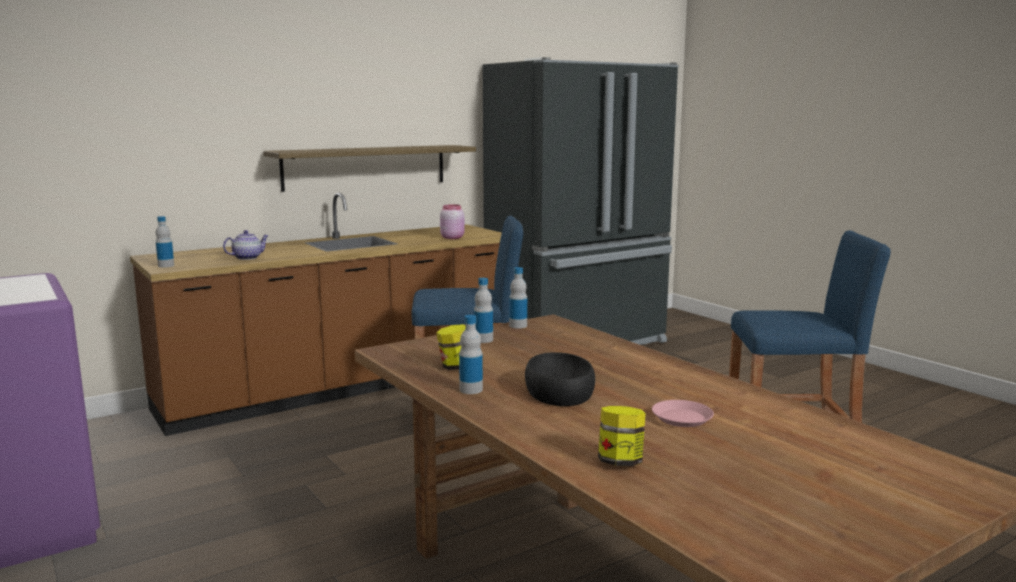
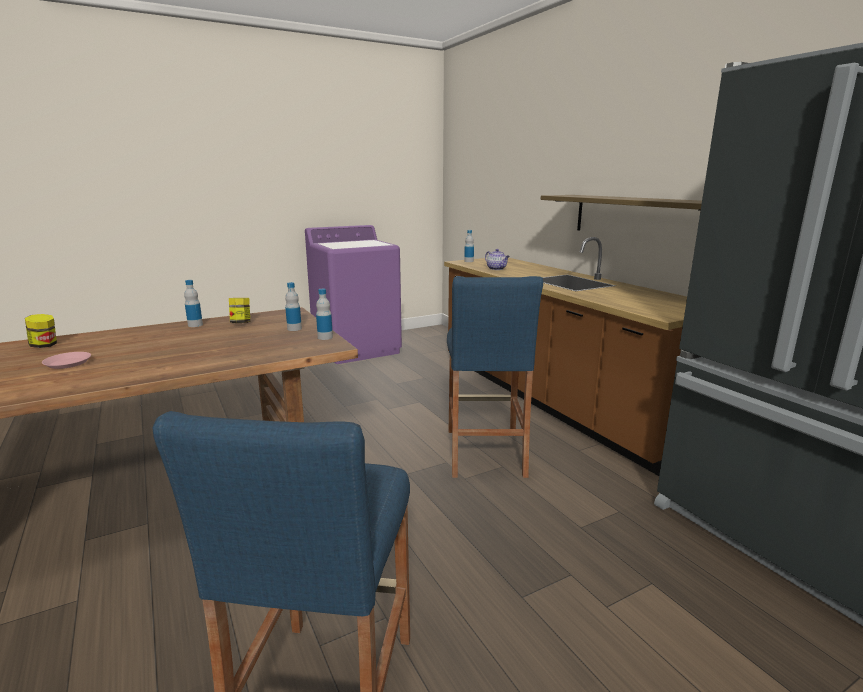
camera: 95 degrees right, 5 degrees up
(452, 237) = (625, 303): pink jar -> none
(558, 391) = (163, 340): black bowl -> none

